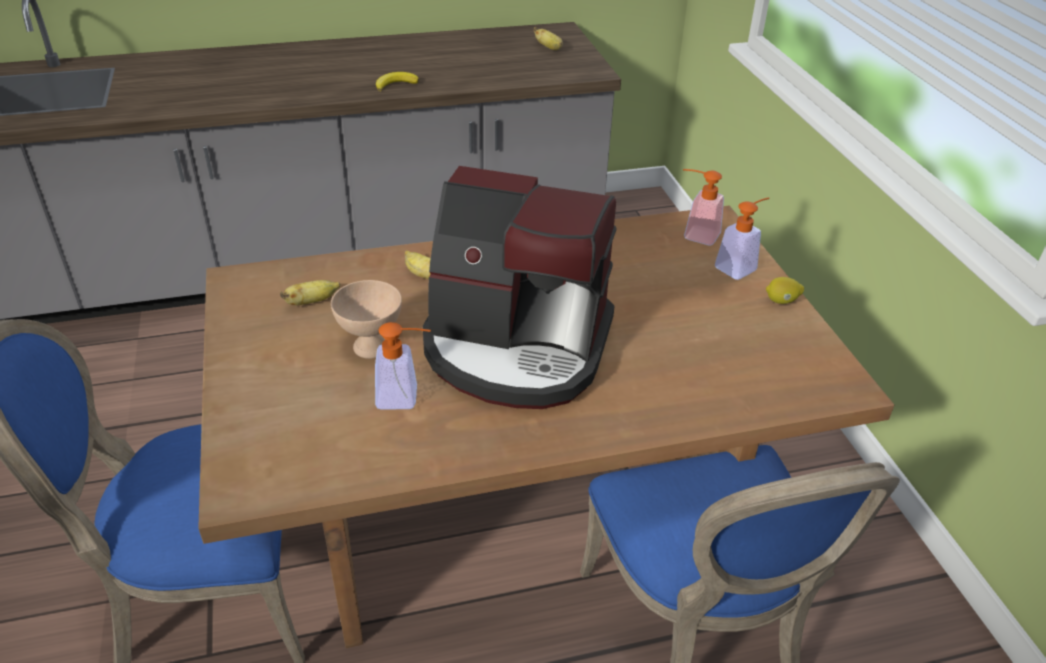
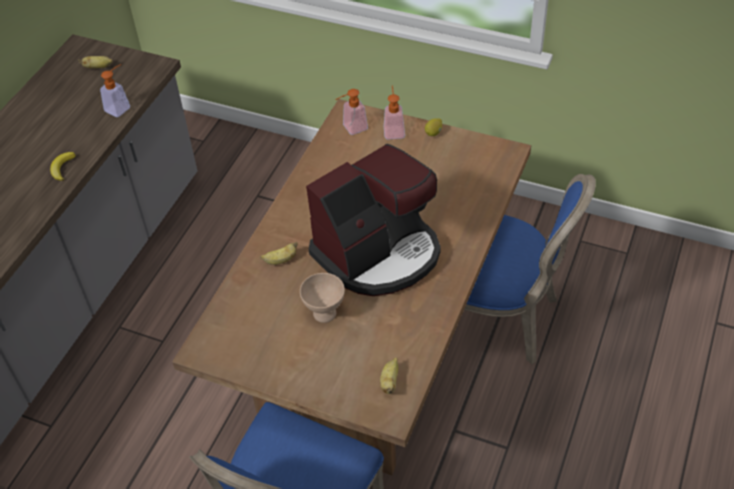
camera: 50 degrees left, 10 degrees up
(312, 302) = (258, 323): banana -> banana (389, 381)
(405, 397) = (378, 317): soap dispenser -> soap dispenser (120, 107)

